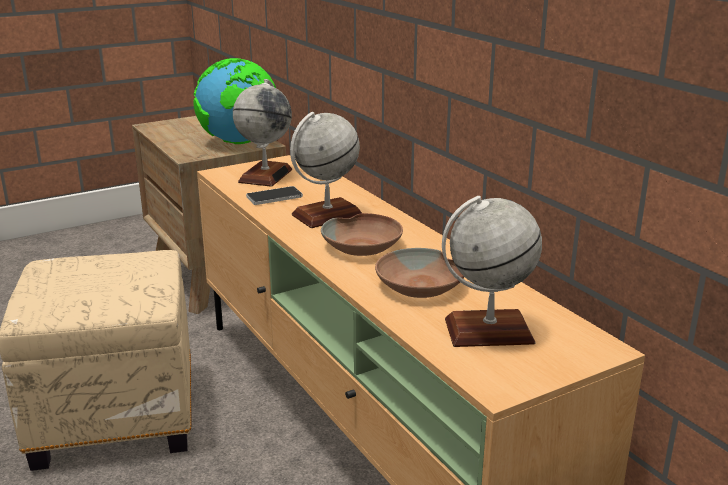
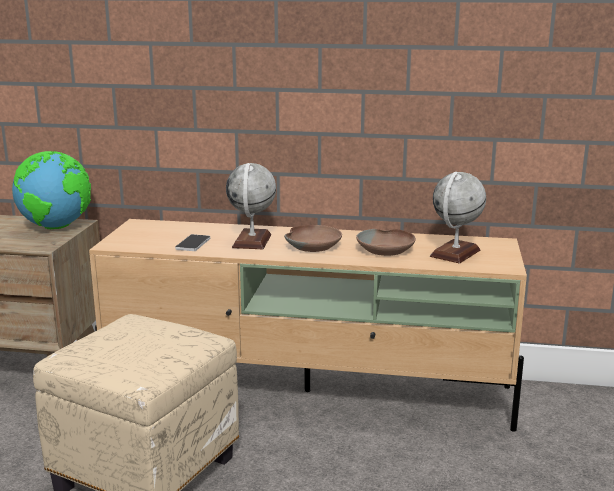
camera: 50 degrees left, 5 degrees down
(265, 175) = (149, 236): globe -> none

